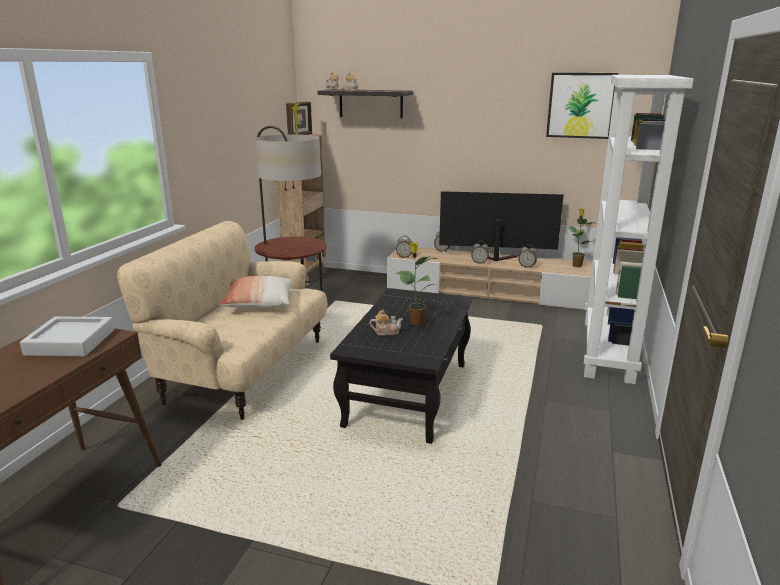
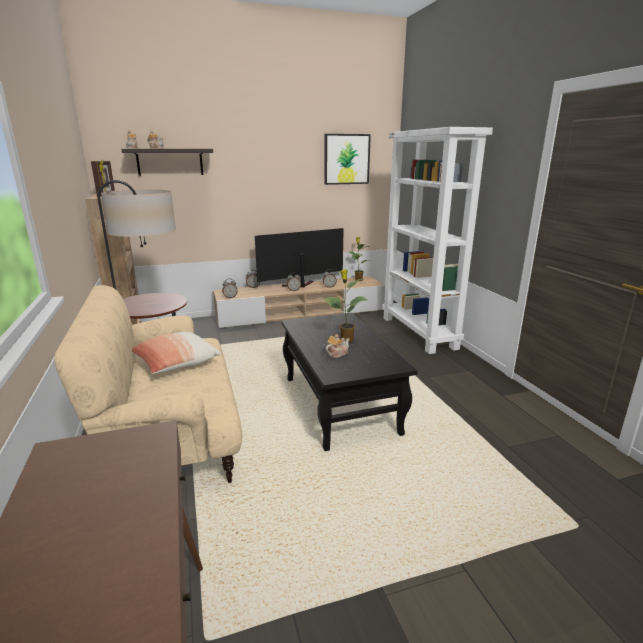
camera: 35 degrees left, 0 degrees up
(70, 342) = (109, 462): grey tray -> none

